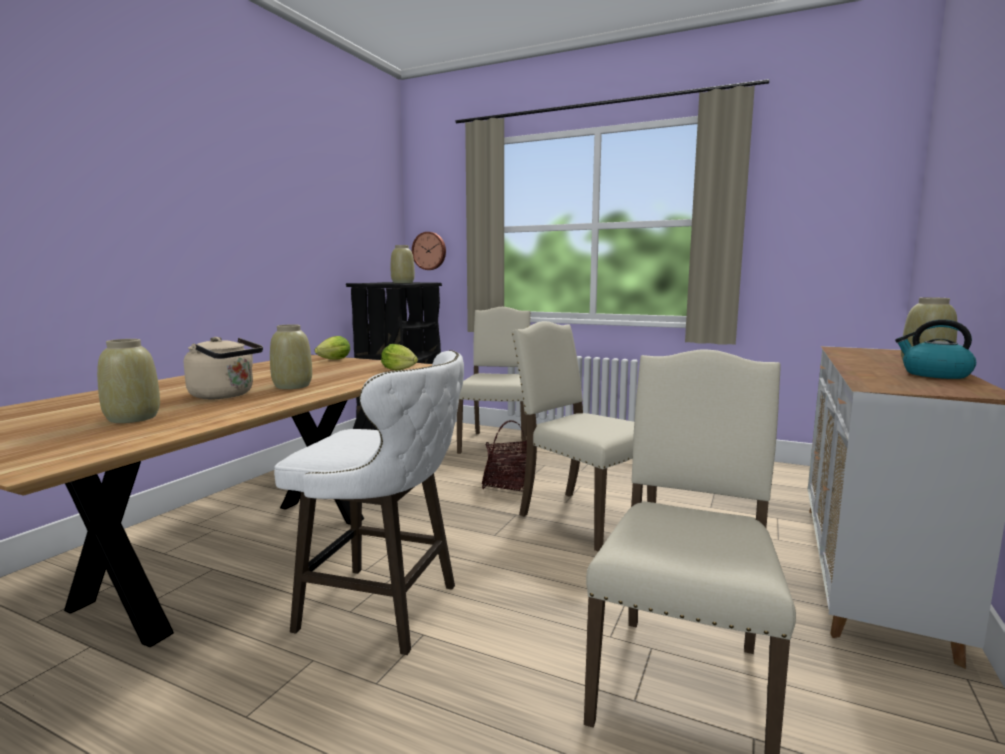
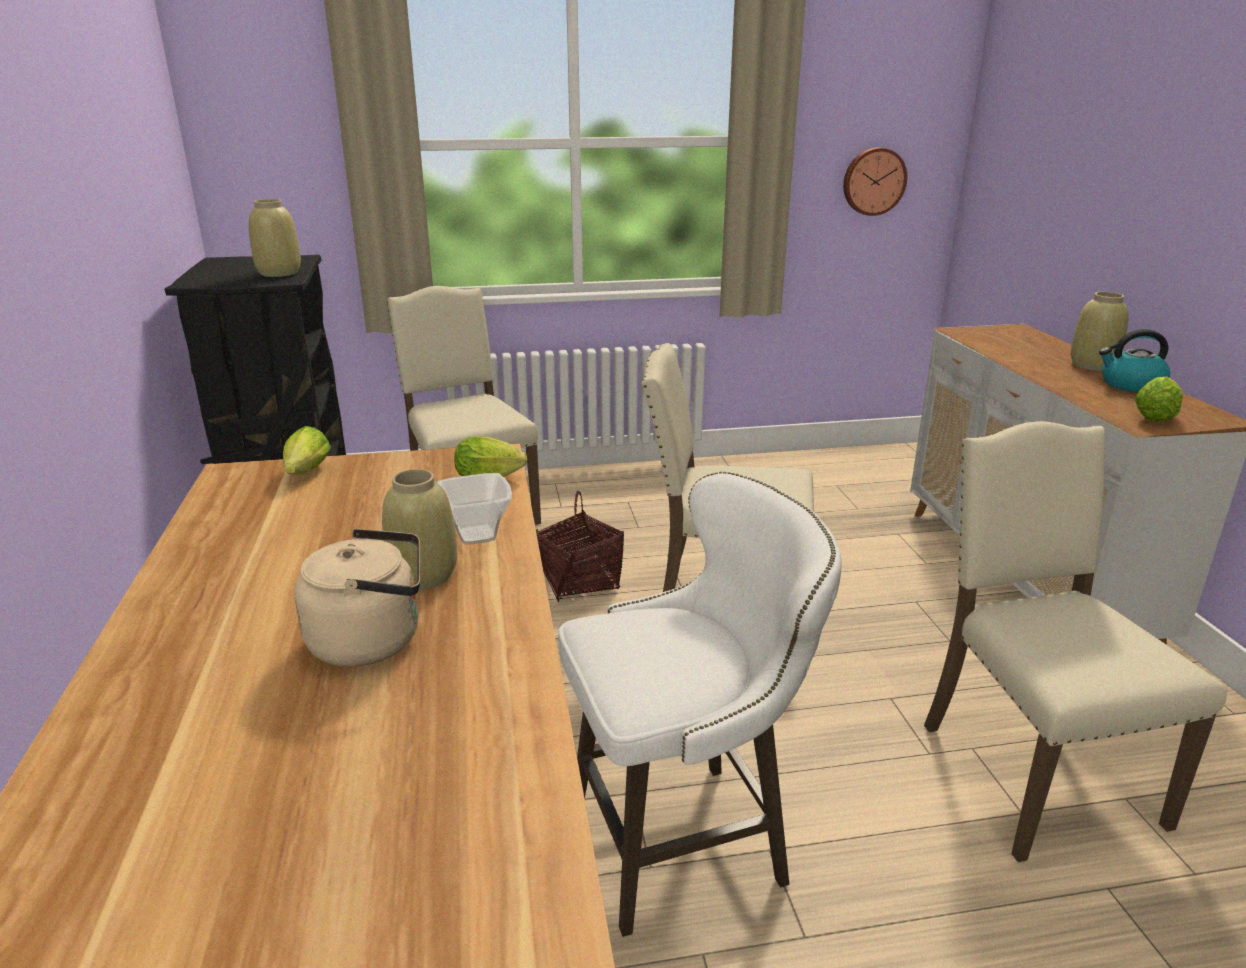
camera: 35 degrees left, 15 degrees up
(133, 418) = (373, 764): beige vase -> none
(345, 382) = (478, 536): none -> bowl
(429, 251) = (253, 184): wall clock -> wall clock (873, 181)
(908, 385) = (1154, 416): none -> lettuce

